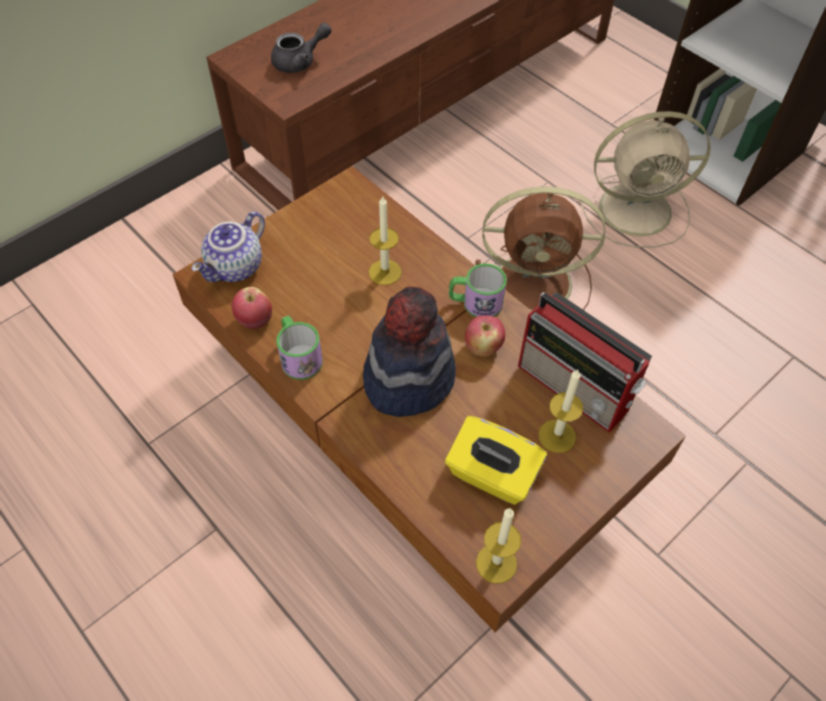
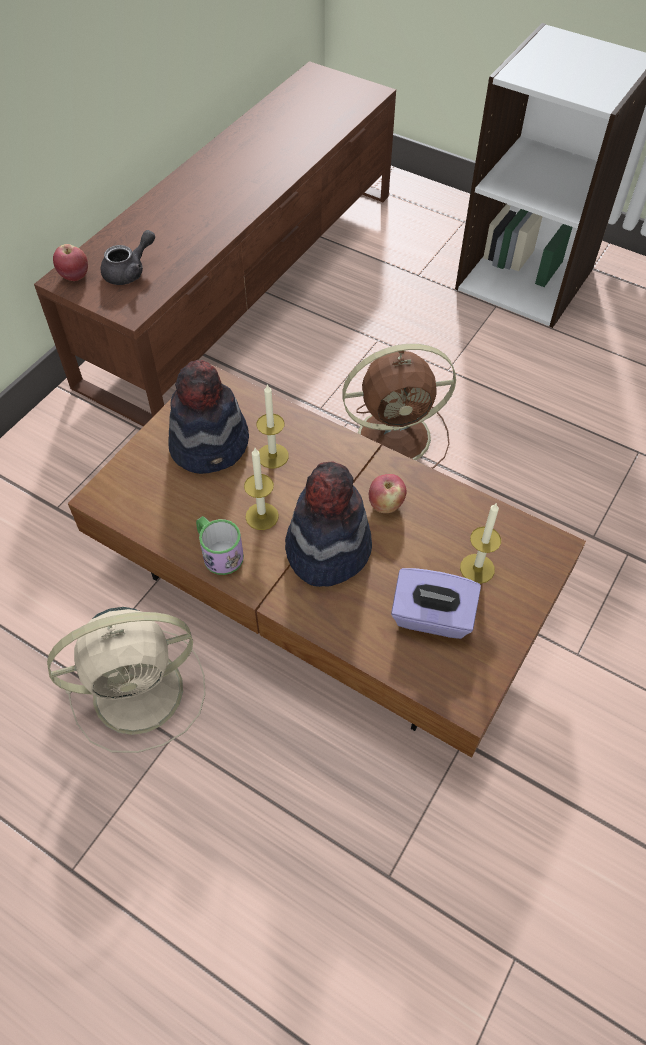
camera: 15 degrees left, 0 degrees up
(236, 268) = (129, 483): teapot -> none
(255, 320) = (165, 529): apple -> apple (74, 276)
(328, 247) = (211, 444): none -> hat
(475, 303) = (365, 465): mug -> none
(491, 475) = (431, 617): yellow tissue box -> purple tissue box
(496, 563) = (461, 694): candle -> candle (262, 516)
(576, 389) = (479, 522): radio -> none
(638, 210) = (466, 349): beige fan -> beige fan (142, 690)

